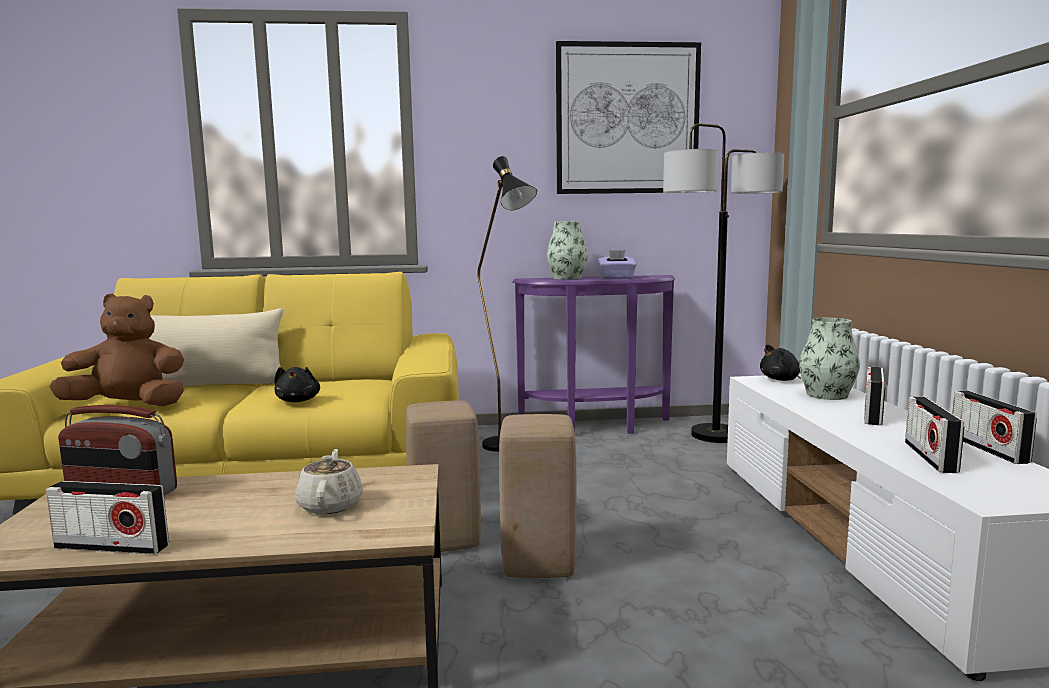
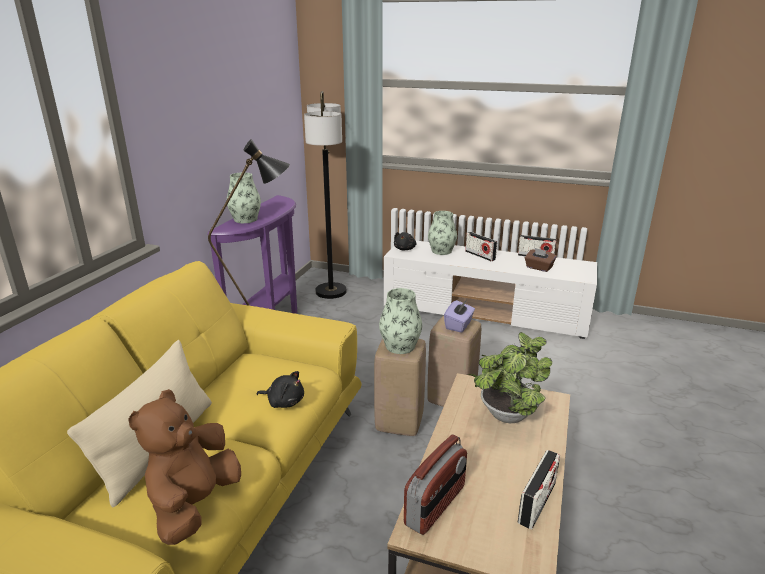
camera: 65 degrees left, 15 degrees up
(330, 505) = (505, 417): beige teapot -> potted plant
(436, 406) = (400, 346): none -> vase
(616, 278) = (275, 210): purple tissue box -> purple tissue box (459, 325)
(627, 119) = (243, 80): picture -> none
(930, 457) = (538, 268): radio -> brown tissue box

